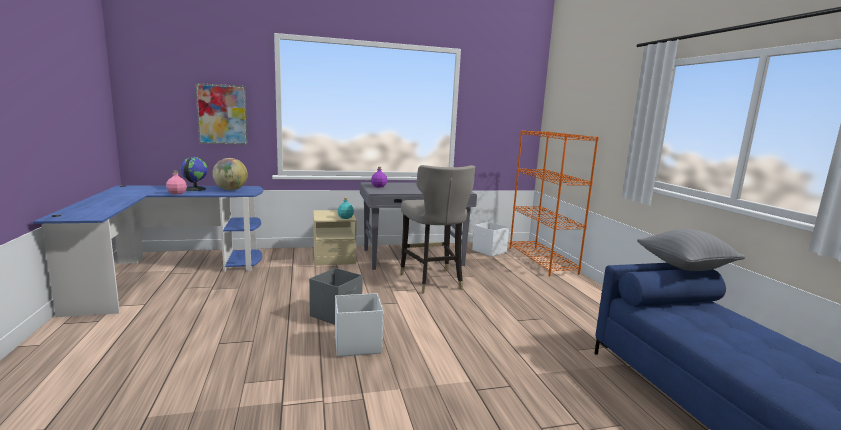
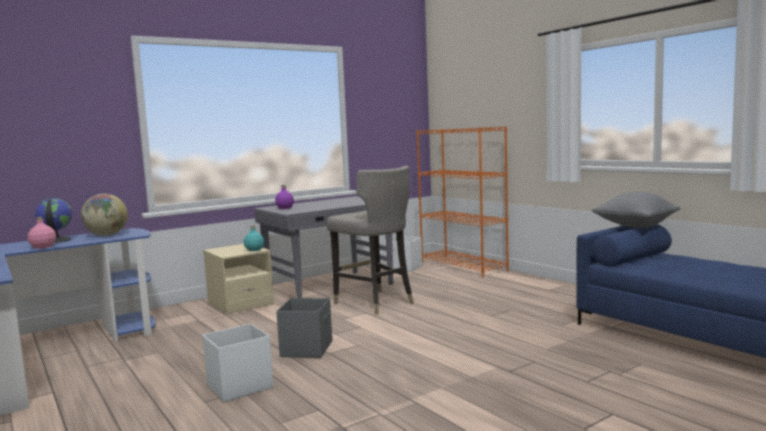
camera: 20 degrees left, 5 degrees down
(222, 114) = (70, 141): picture -> none
(356, 344) = (360, 367): white storage box -> white storage box (238, 387)

